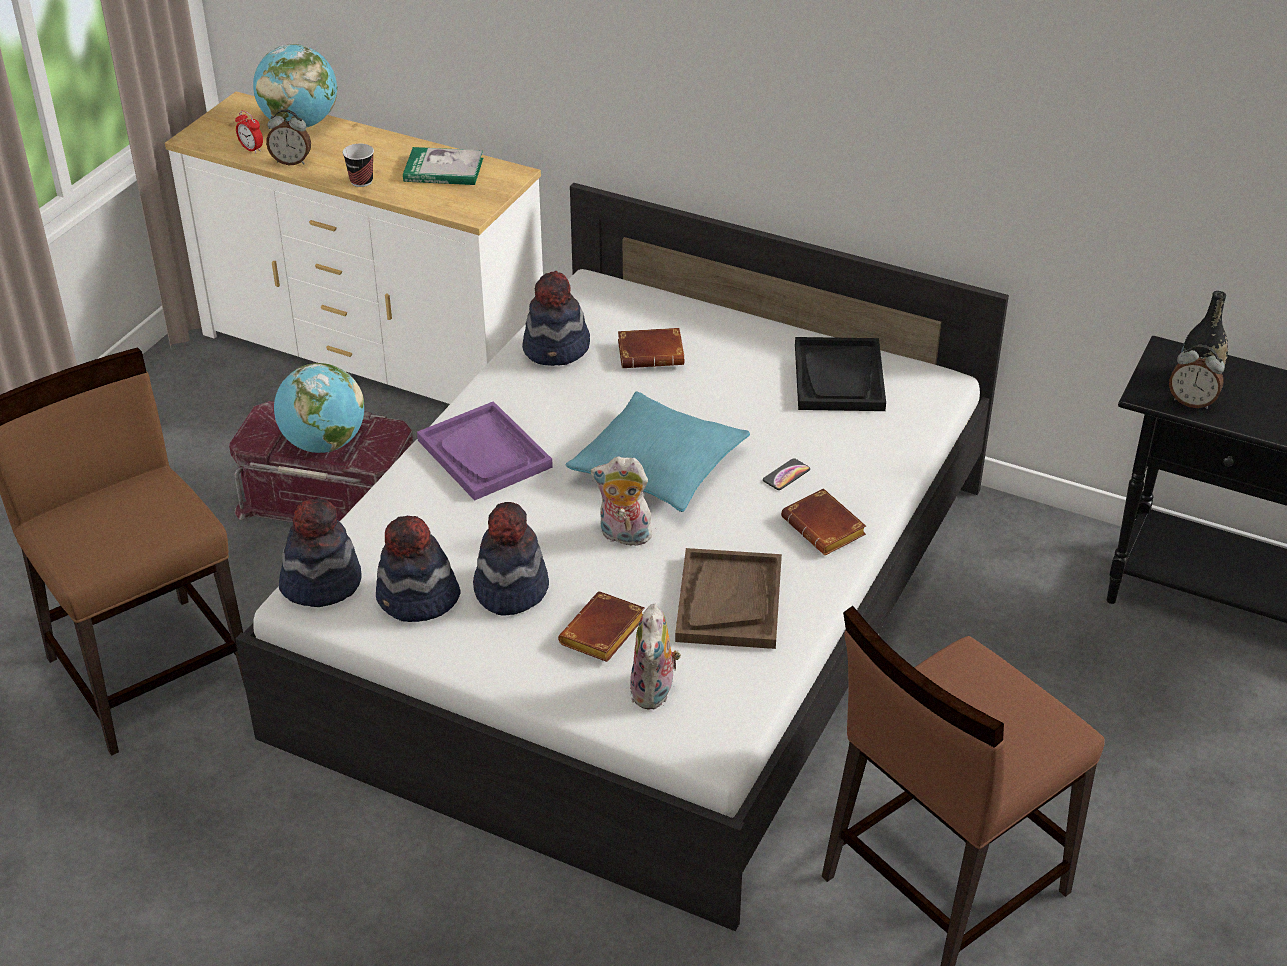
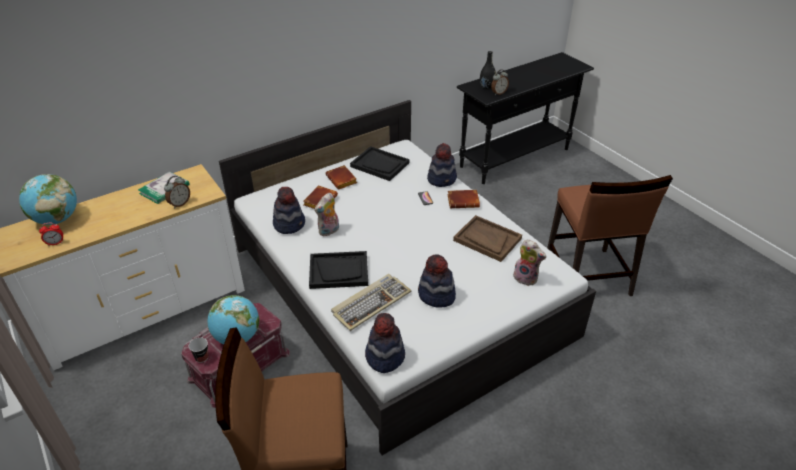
camera: 60 degrees left, 0 degrees up
(291, 161) = (88, 233): alarm clock -> alarm clock (179, 203)
(361, 181) = (139, 216): cup -> cup (202, 357)
(417, 599) = (421, 327): hat -> hat (442, 179)
(433, 520) = (371, 303): none -> keyboard
(485, 454) = (339, 271): purple tray -> black tray
(603, 634) = (483, 279): brown book -> brown book (342, 180)
(623, 536) = (427, 252): plush toy -> plush toy (329, 231)
(658, 466) = (392, 226): turquoise pillow -> none

